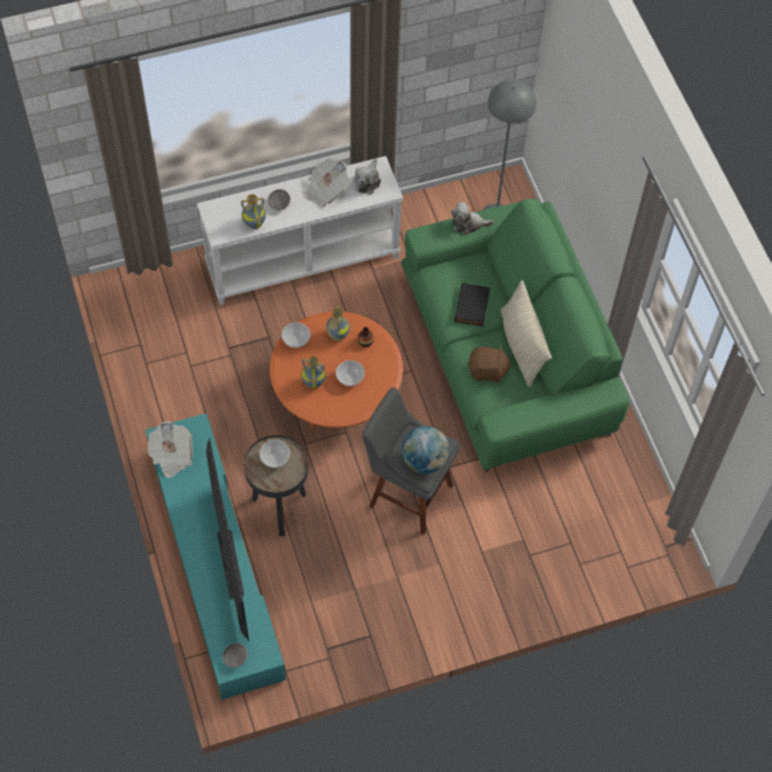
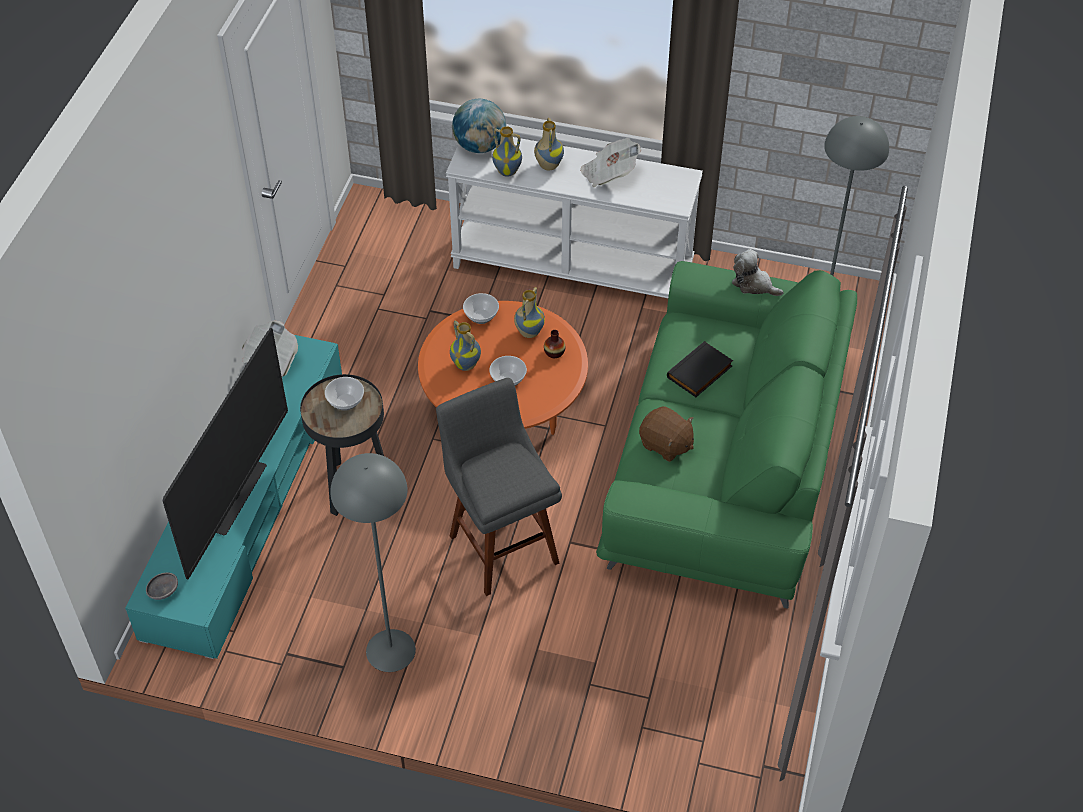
camera: 35 degrees right, 10 degrees down
(279, 204) = (548, 165): grey bowl -> vase
(367, 181) = (662, 185): plush toy -> none
(391, 607) = (390, 650): none -> grey floor lamp
(424, 460) = (502, 484): globe -> globe (480, 146)
(522, 346) = (726, 439): beige pillow -> none

